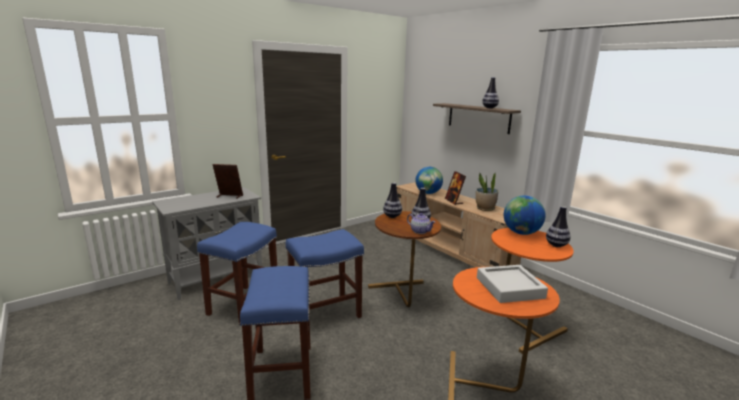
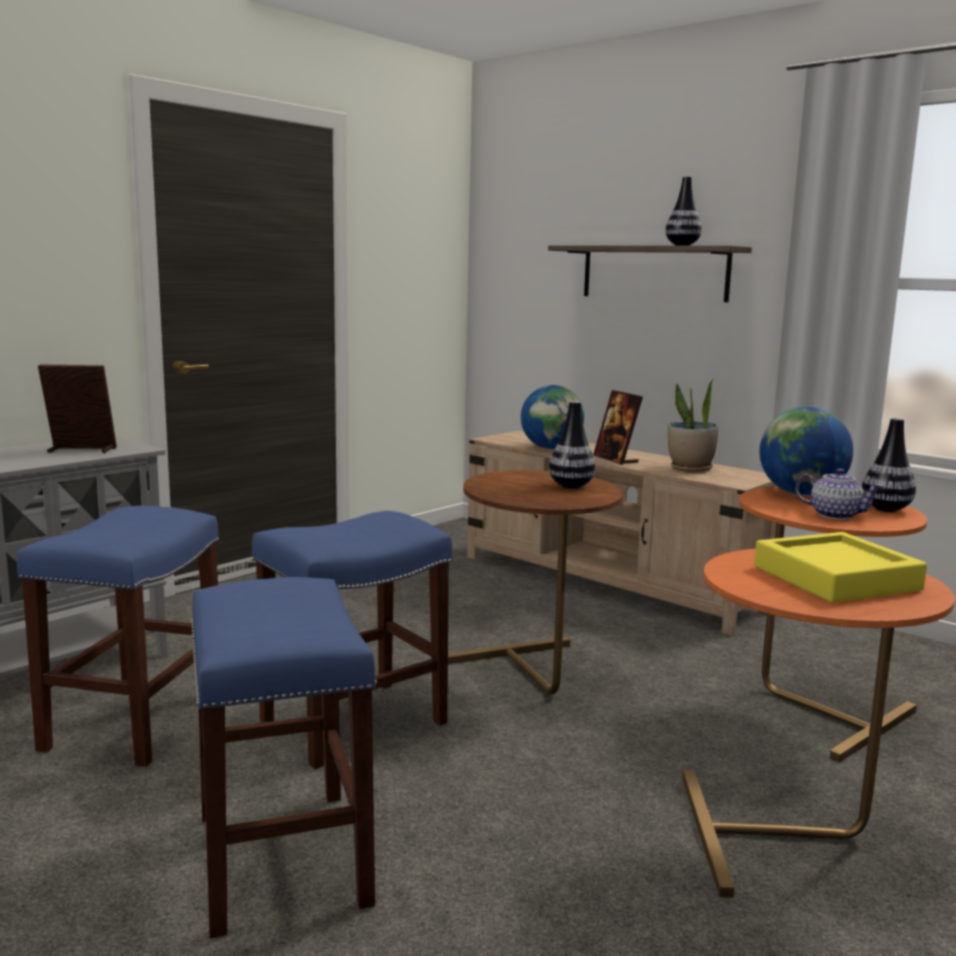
camera: 10 degrees left, 5 degrees down
(392, 216) = (500, 478): vase -> none
(420, 231) = (579, 499): teapot -> teapot (834, 515)
(509, 288) = (835, 578): grey tray -> yellow tray

